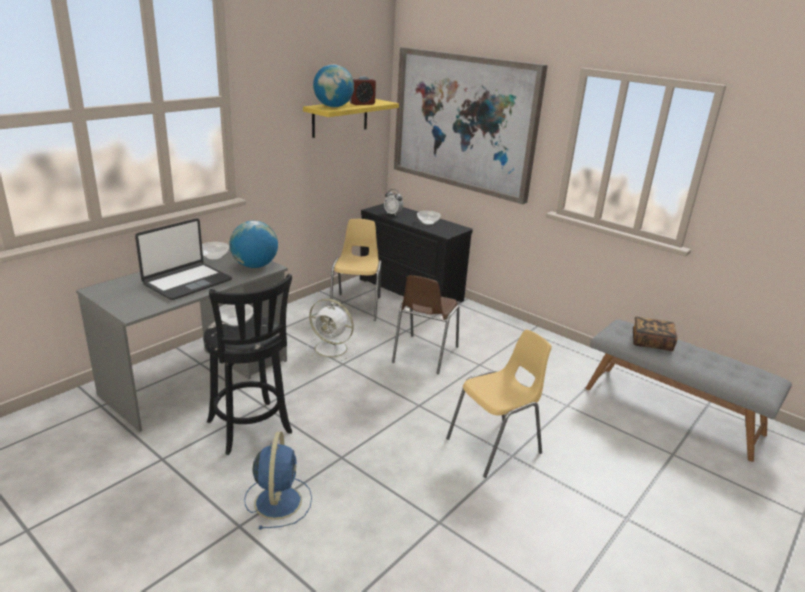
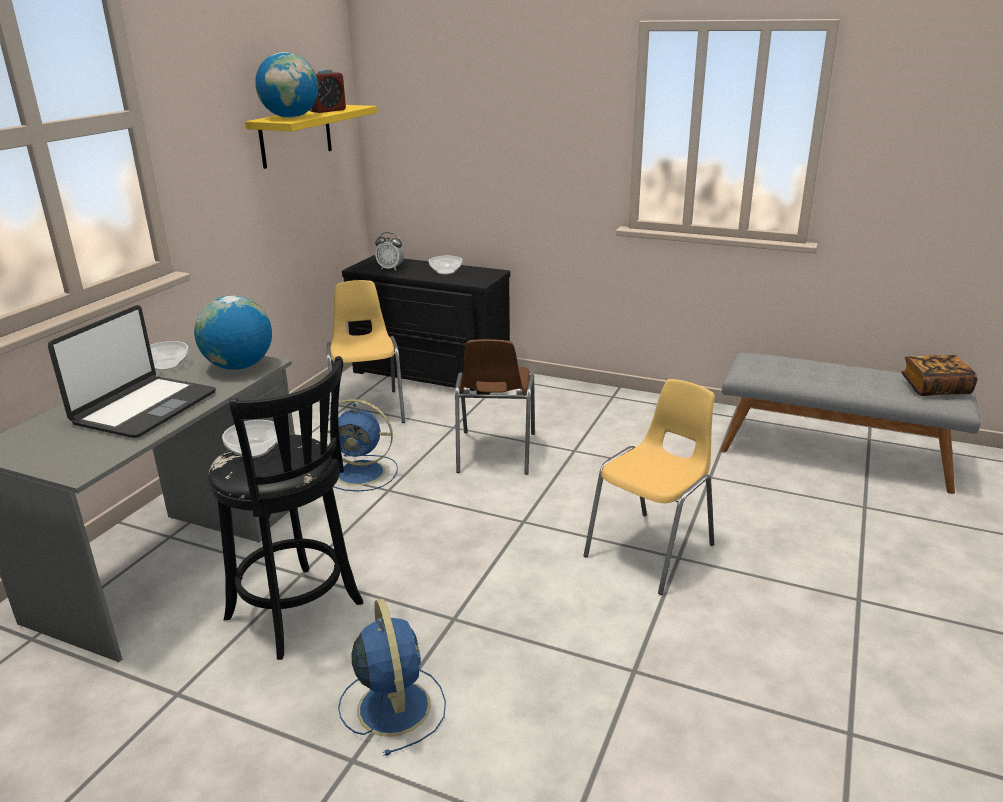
camera: 15 degrees left, 0 degrees up
(332, 349) = (363, 473): white fan -> blue fan
(464, 122) = (475, 122): picture -> none
(651, 342) = (798, 371): book -> book (935, 388)

